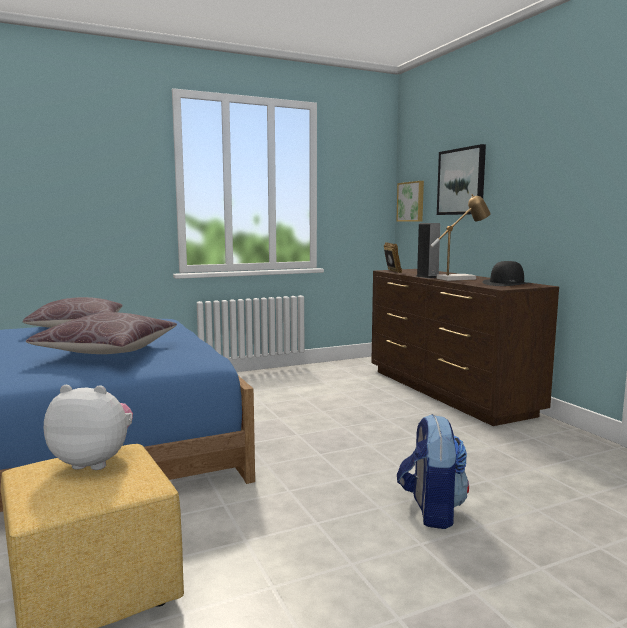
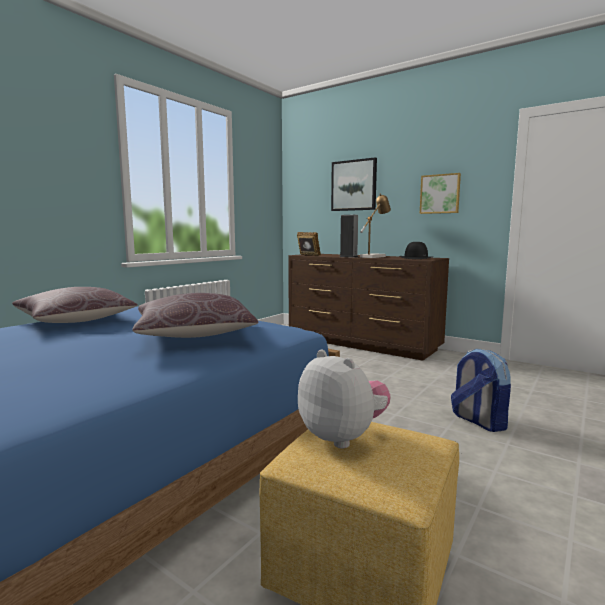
camera: 30 degrees left, 0 degrees up
(94, 461) = (343, 437): plush toy -> plush toy turned 75 degrees clockwise
(411, 201) = (301, 201): picture -> picture (440, 194)

